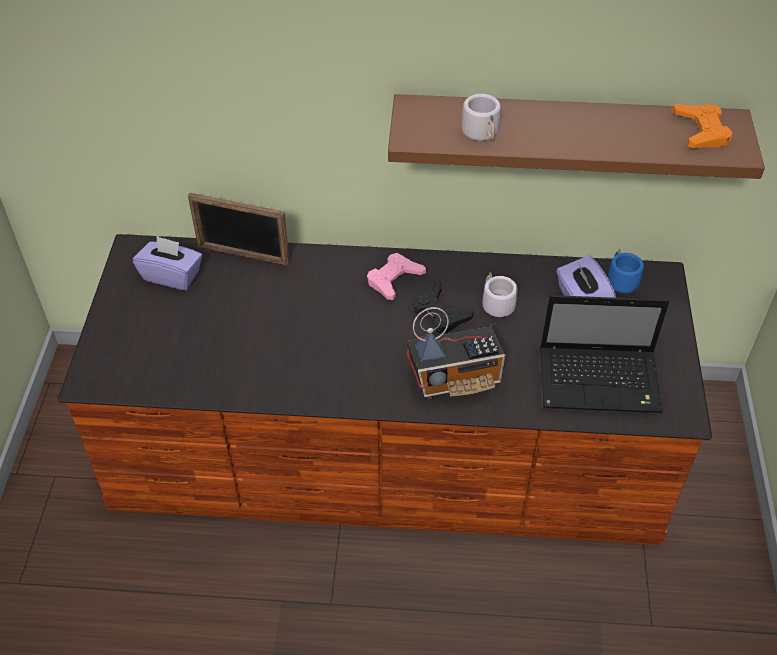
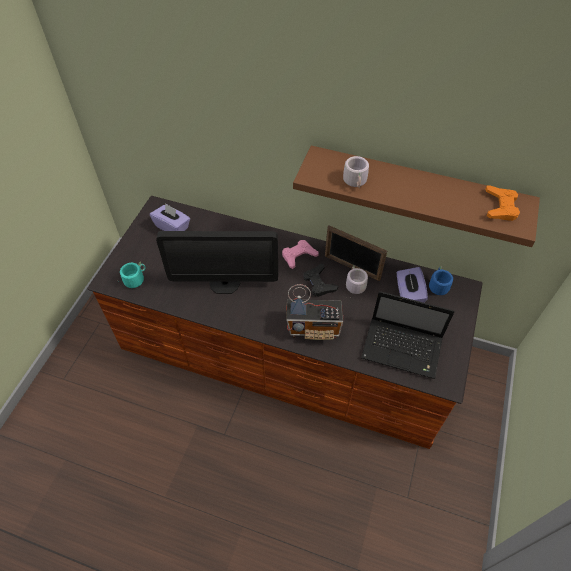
camera: 15 degrees right, 5 degrees up
(137, 367) = (135, 278): none -> turquoise mug
(243, 255) = (216, 222): picture frame -> picture frame (352, 267)
(290, 344) = (224, 283): none -> monitor

